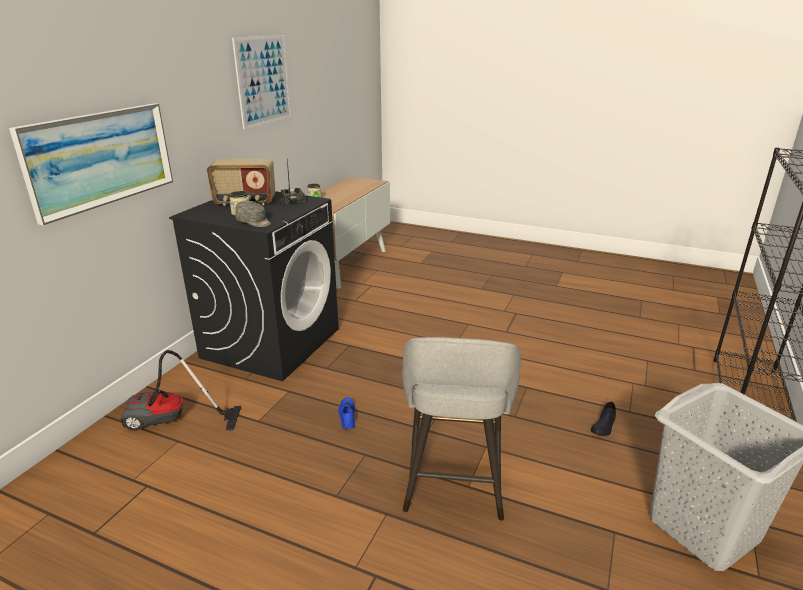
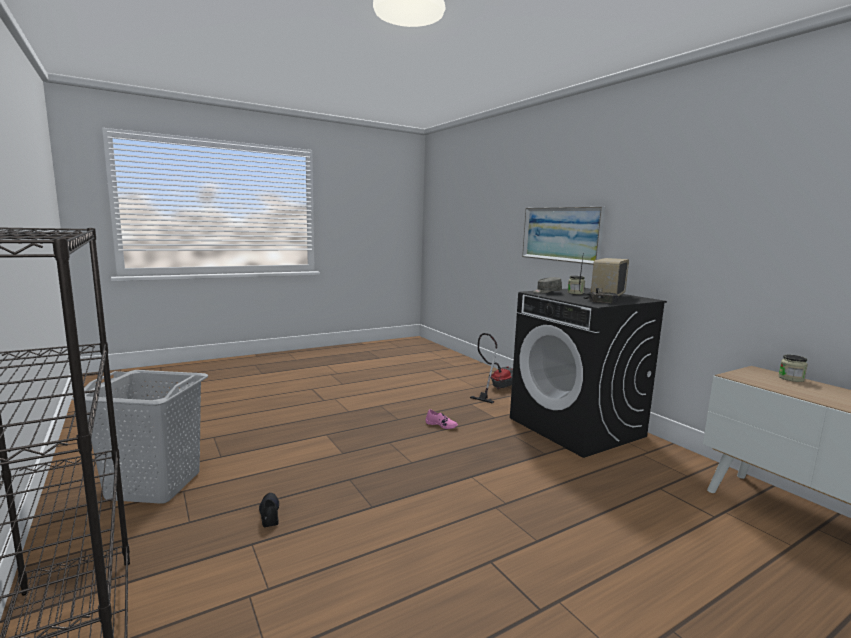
camera: 125 degrees right, 15 degrees down
(263, 80) = (752, 200): picture -> none
(347, 416) = (441, 425): blue shoe -> pink shoe
(453, 482) = (336, 432): grey stool -> none

